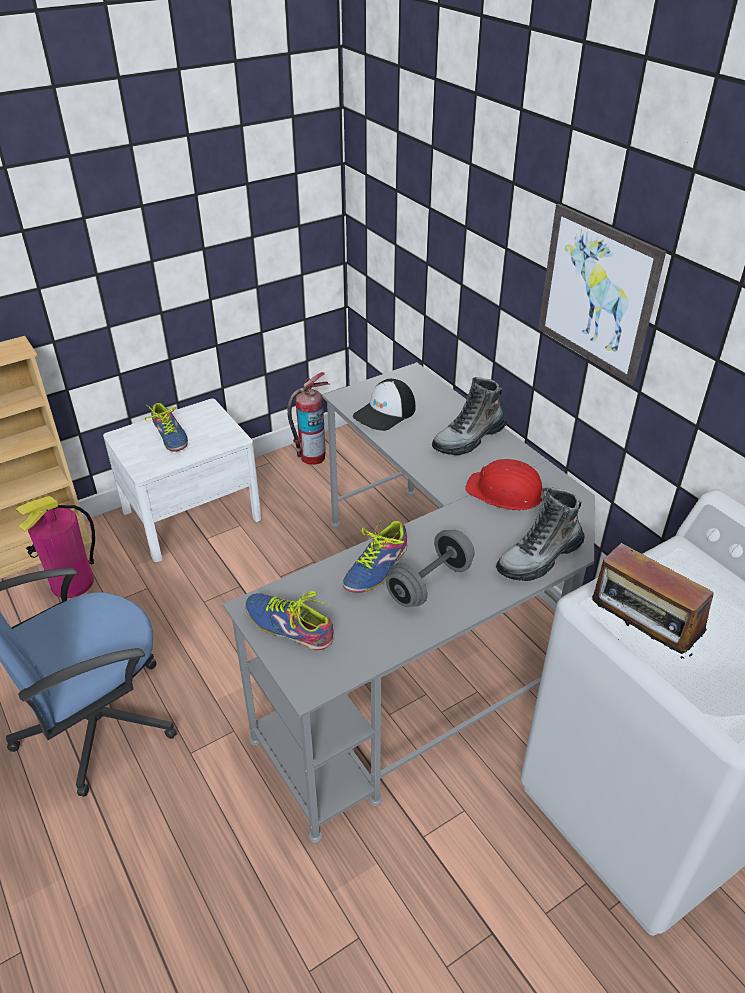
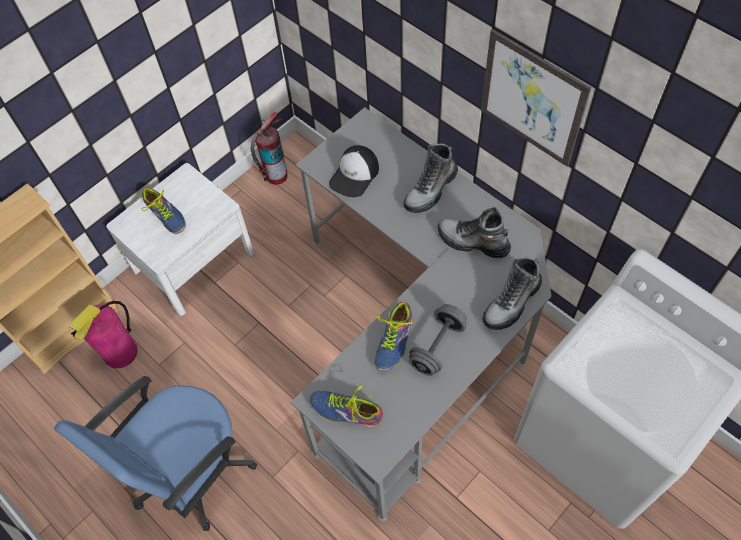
camera: 10 degrees left, 20 degrees up
(505, 492) = (472, 242): red hard hat -> boot
(639, 638) = (602, 388): radio -> none

